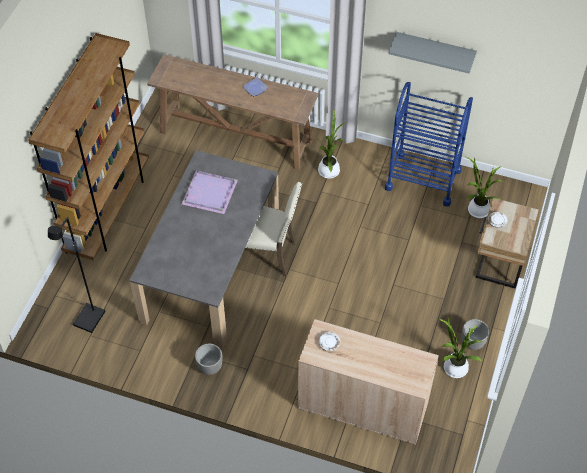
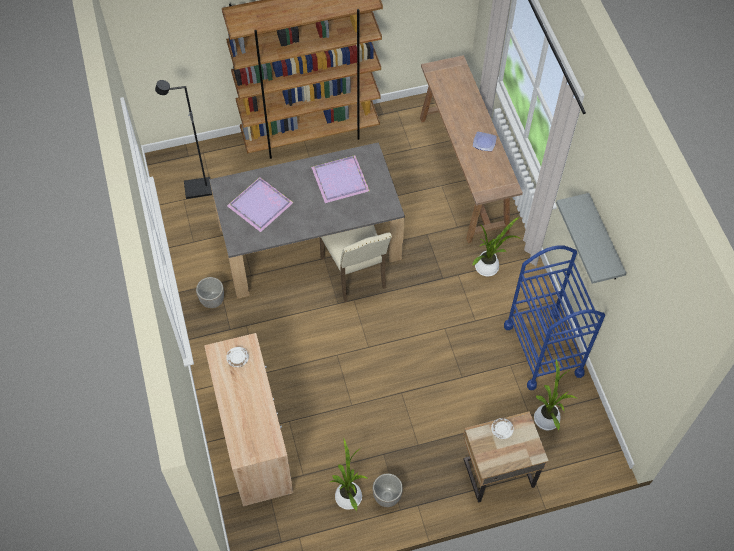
camera: 55 degrees right, 5 degrees up
(188, 257) = (261, 205): none -> purple tray

